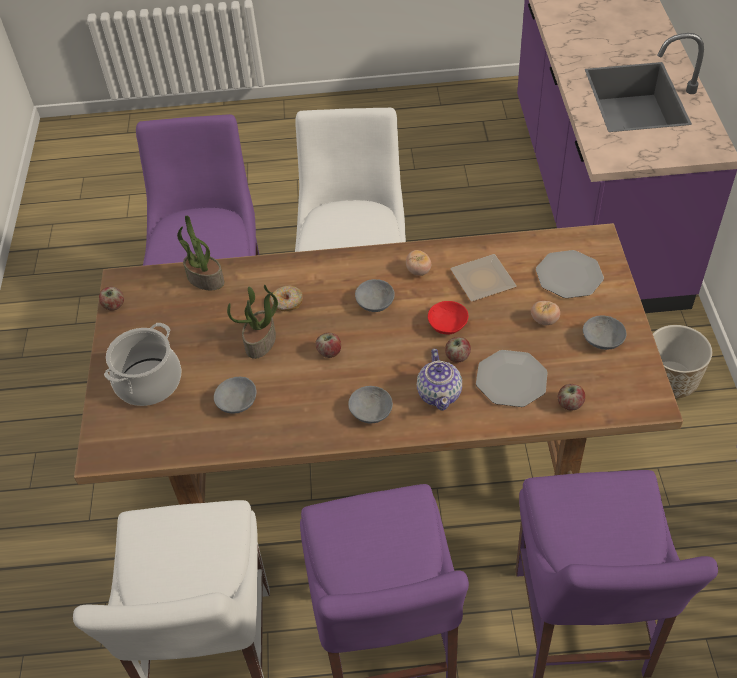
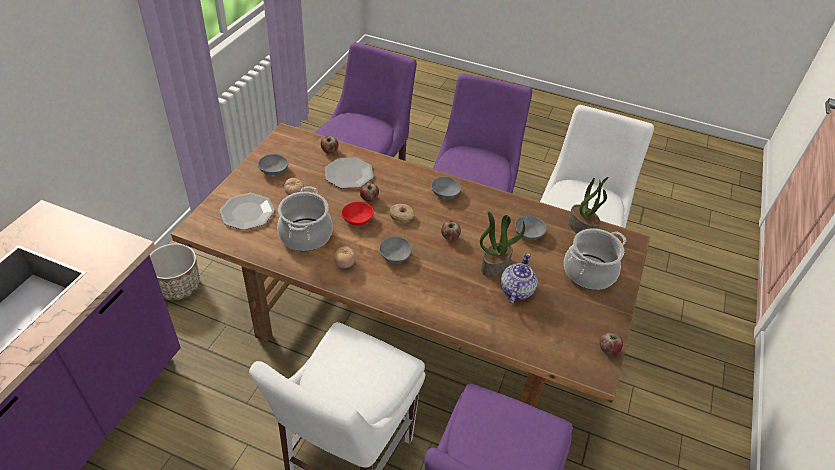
camera: 160 degrees left, 5 degrees down
(204, 279) = (520, 338): potted plant -> potted plant (582, 227)
(287, 303) = (460, 285): donut -> donut (402, 216)
(439, 393) = (397, 185): teapot -> teapot (516, 290)
(485, 281) = (305, 235): plate -> cooking pot

